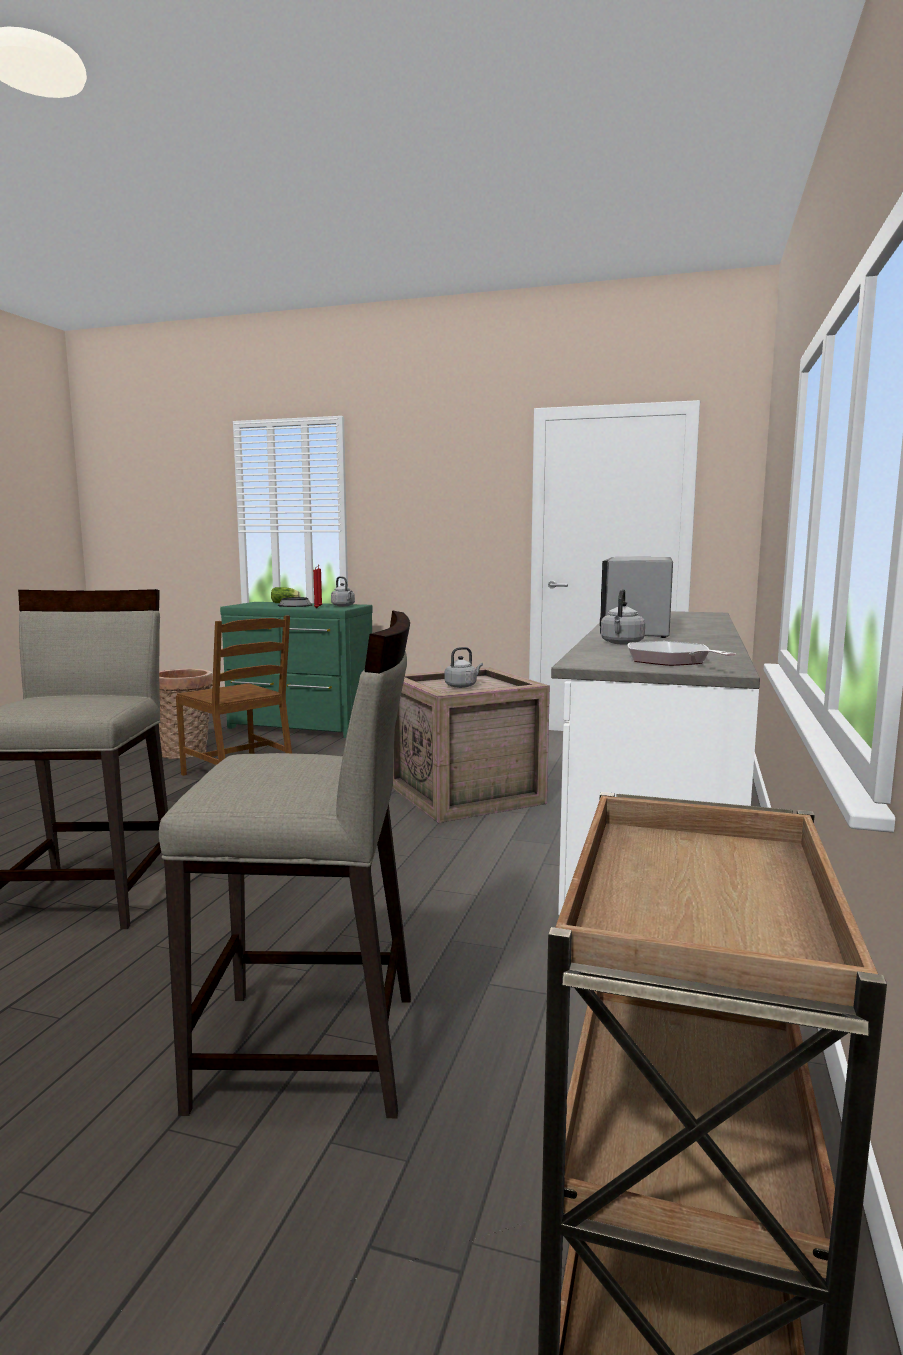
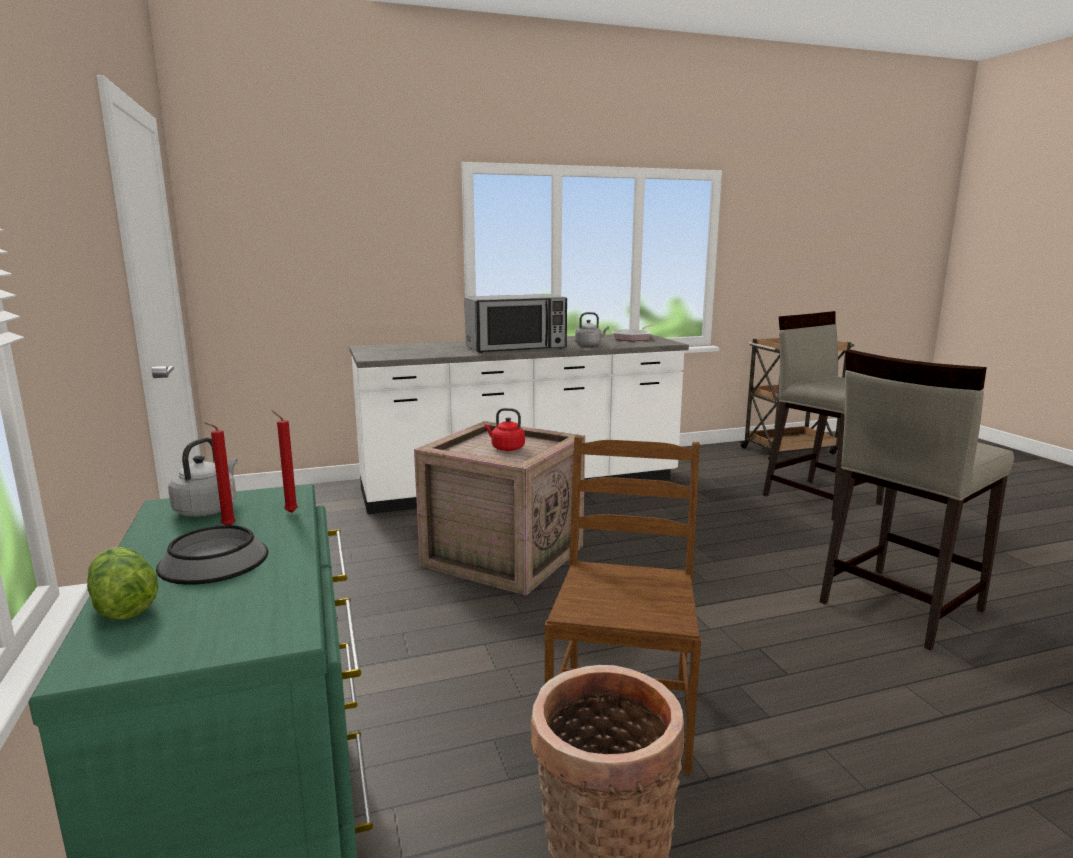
camera: 125 degrees left, 5 degrees up
(462, 686) = (506, 448): grey kettle -> red kettle

